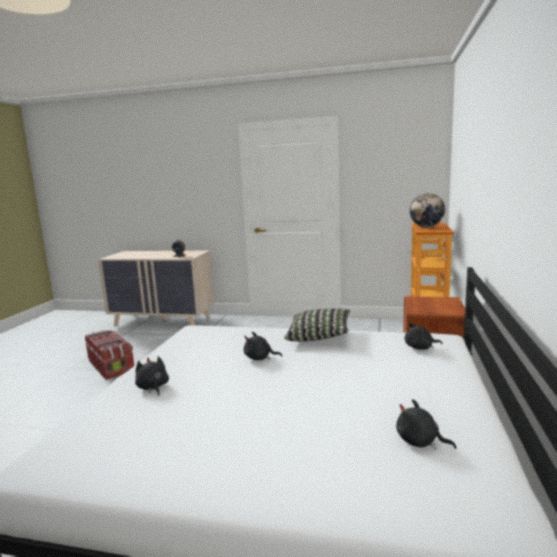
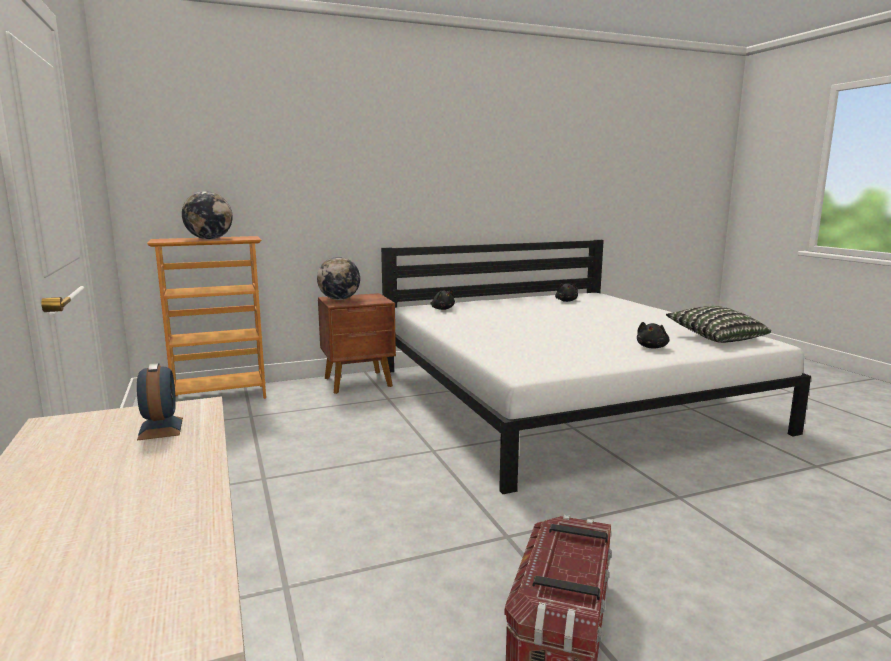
camera: 125 degrees left, 0 degrees up
(260, 358) = (540, 335): black plush toy -> none
(319, 337) = (460, 329): pillow -> pillow (716, 338)
(438, 301) = (339, 299): none -> globe

